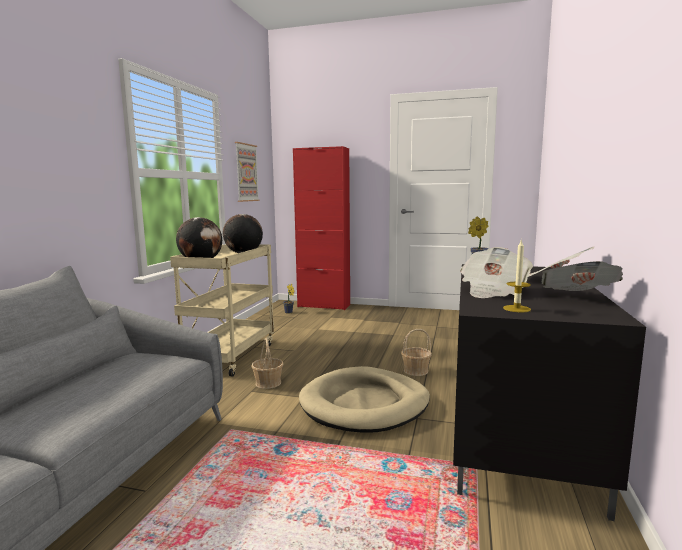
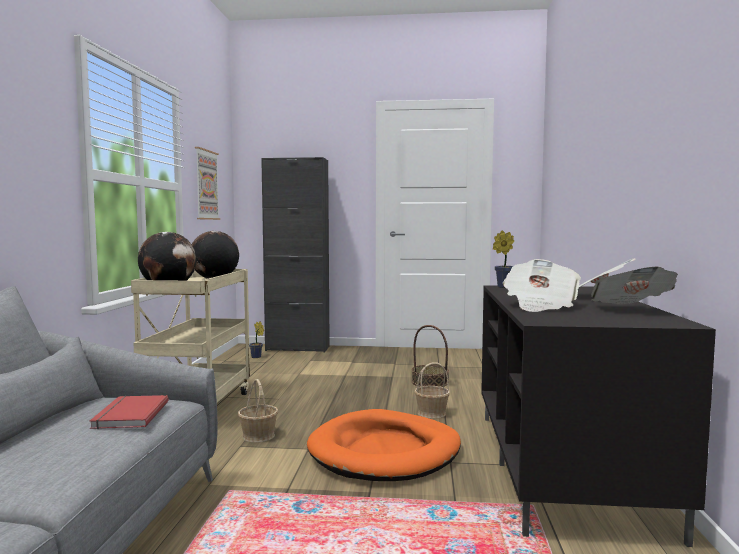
camera: 10 degrees left, 5 degrees down
(143, 371) = (128, 415): none -> red book
(324, 306) = (297, 348): red cabinet -> black cabinet
(365, 404) = (385, 451): beige dog bed -> orange dog bed
(423, 341) = (430, 382): none -> basket
(516, 309) = (578, 319): candle -> none

